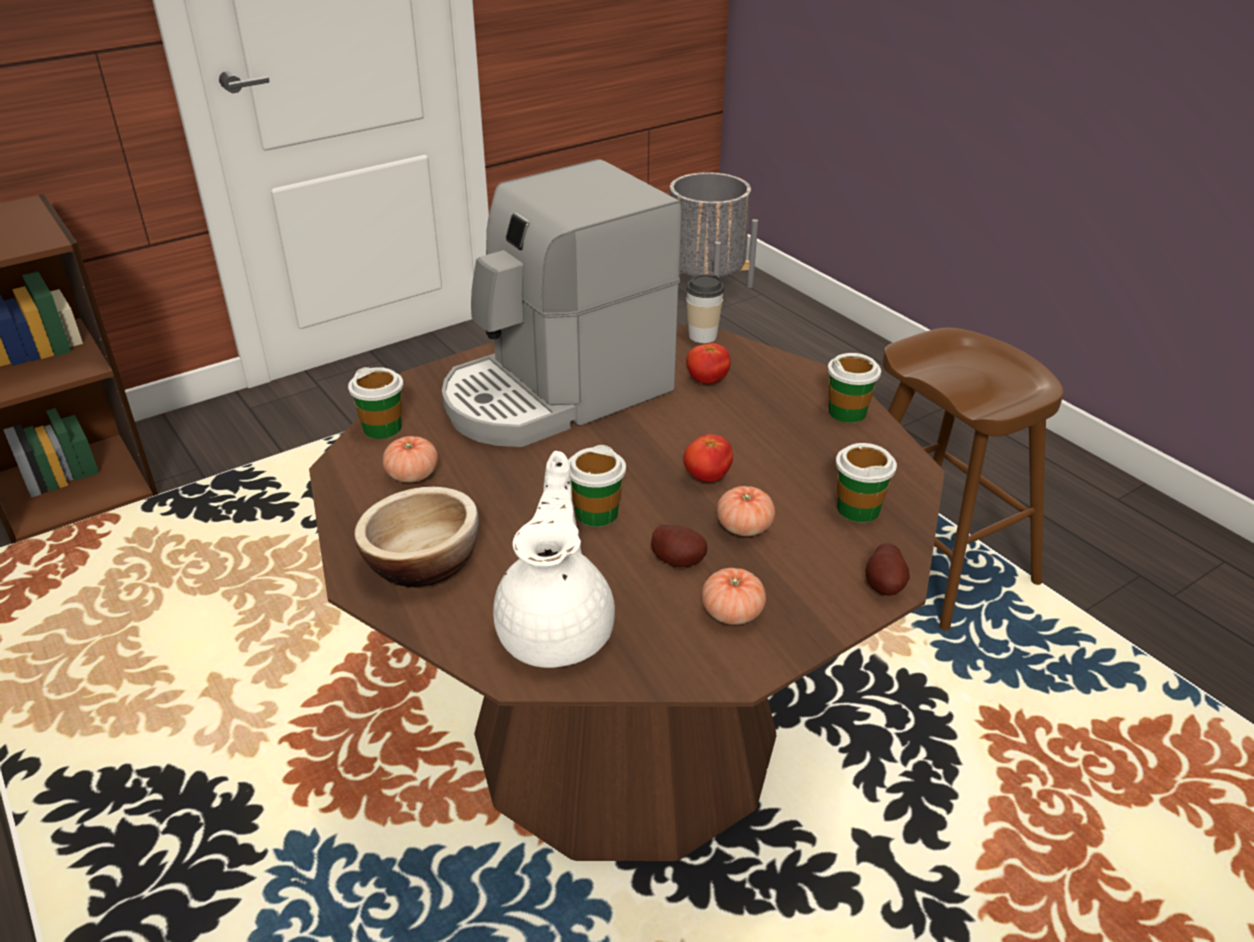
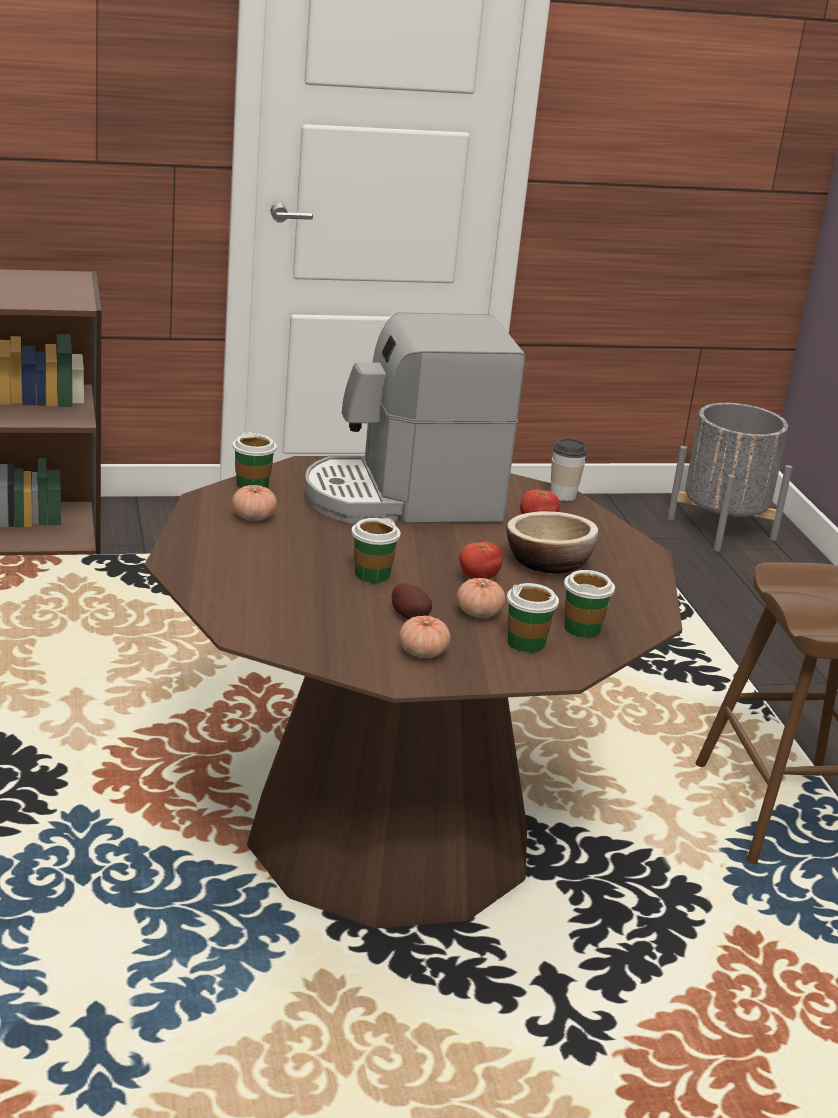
camera: 20 degrees right, 10 degrees down
(423, 563) = (223, 565): bowl -> bowl (548, 563)
(558, 629) = (289, 624): white teapot -> none
(847, 412) = (638, 573): cup -> cup (526, 643)
(885, 585) = (556, 673): potato -> none

